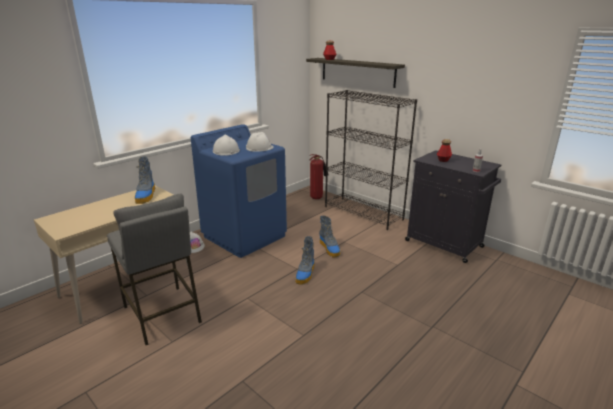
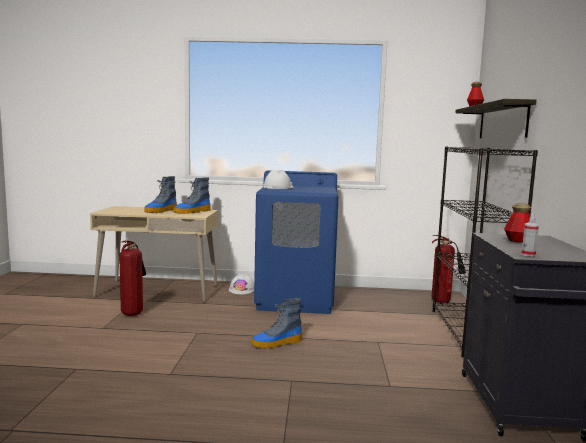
camera: 50 degrees right, 15 degrees down
(162, 314) = (133, 313): grey stool -> fire extinguisher
(259, 148) = (312, 190): white hard hat -> none
(330, 249) = (348, 339): boot -> boot (161, 211)

